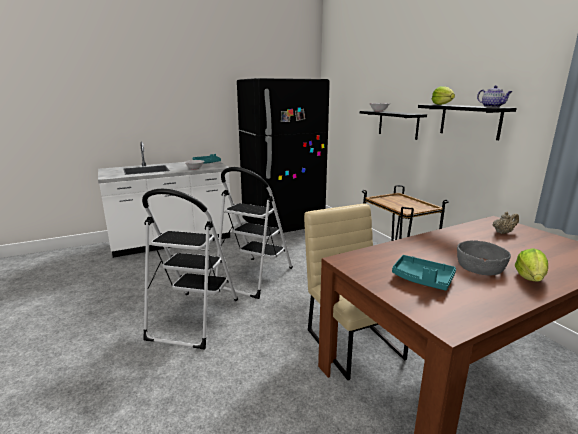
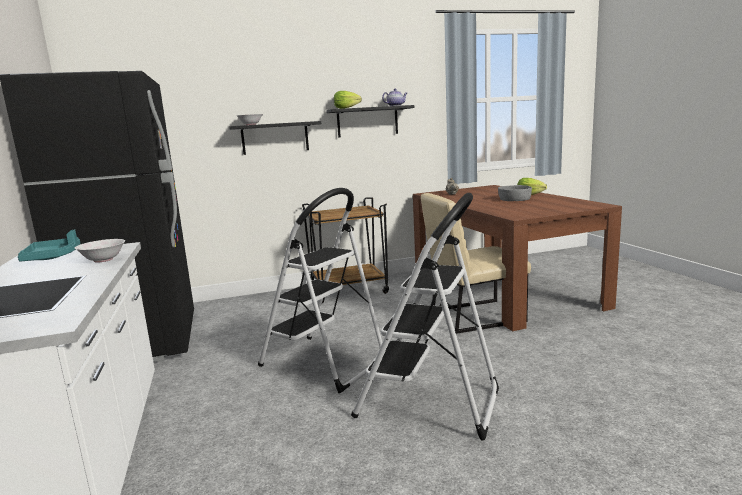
camera: 80 degrees left, 5 degrees down
(422, 279) = (542, 206): turquoise tray -> none

